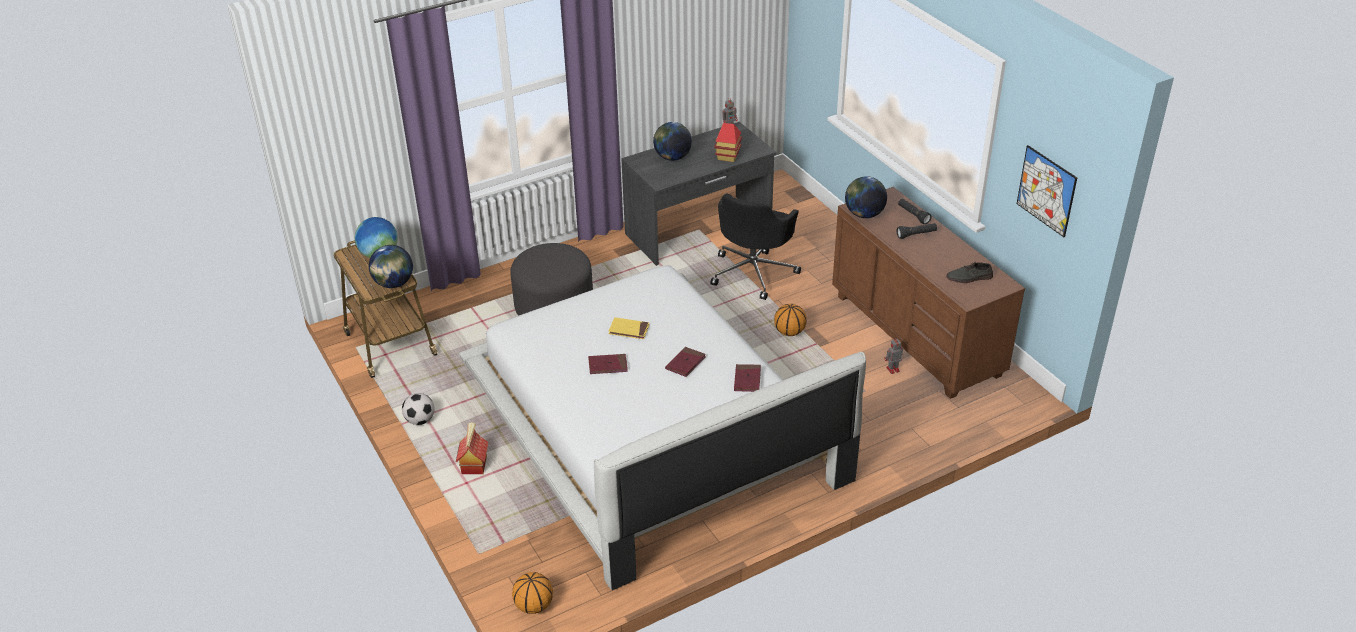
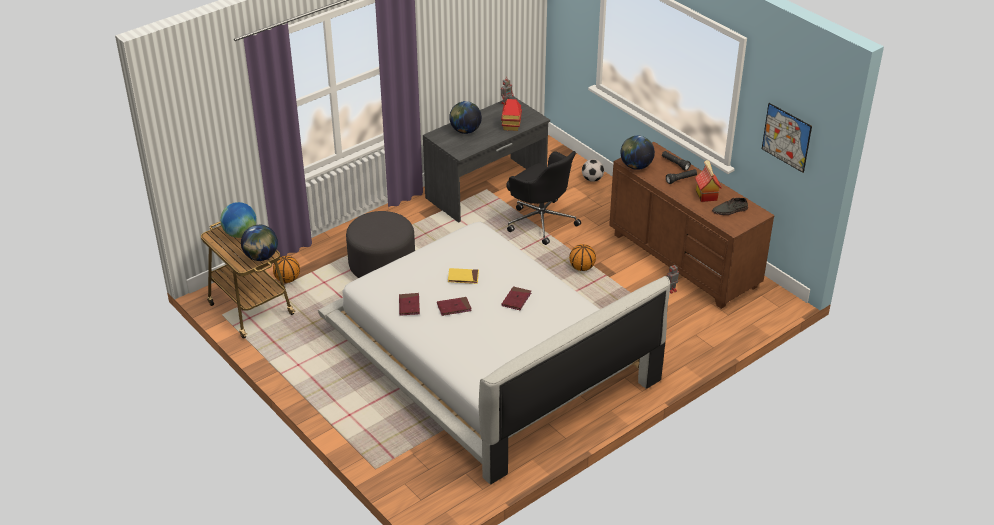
camera: 10 degrees left, 0 degrees up
(420, 420) = (295, 369): football -> football (592, 179)
(473, 465) = (351, 400): toy house -> toy house (706, 195)
(534, 606) = (431, 503): basketball -> basketball (287, 280)
(747, 380) = (569, 308): red book -> red book (409, 305)
(753, 272) = (541, 221): black office chair -> black office chair turned 60 degrees counterclockwise

